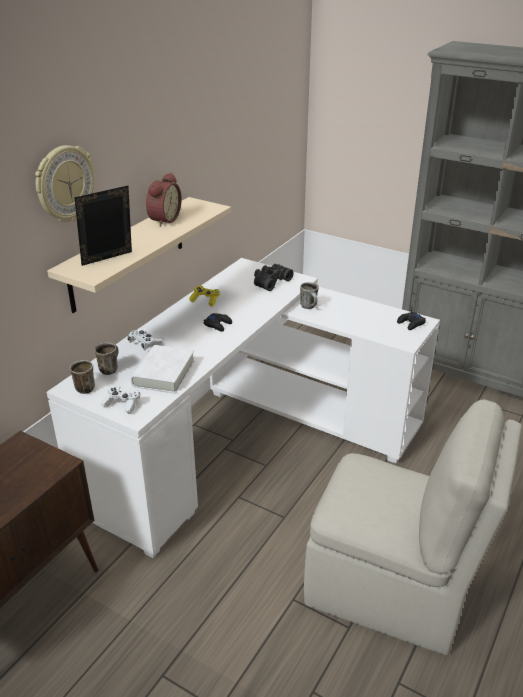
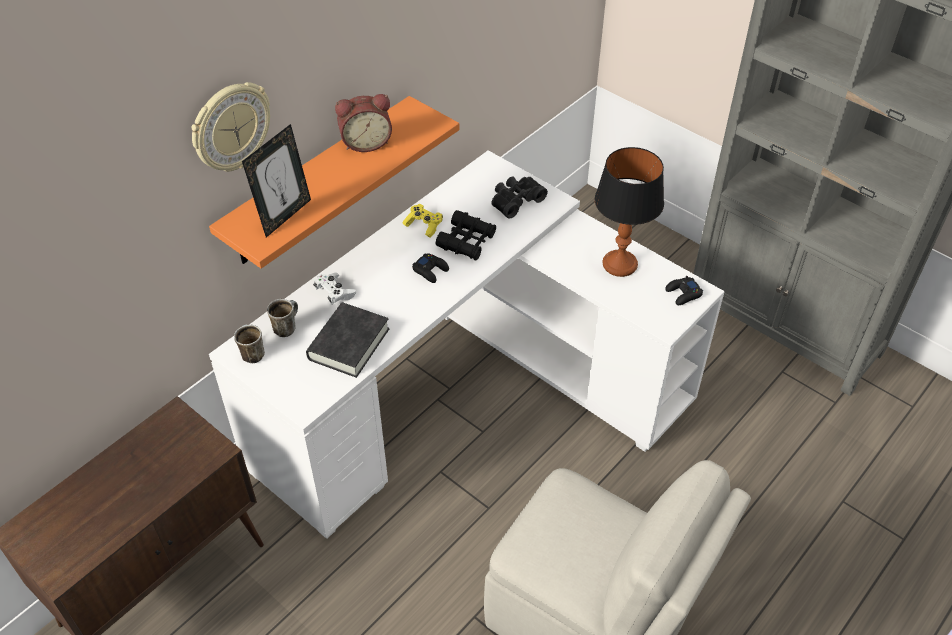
camera: 10 degrees right, 15 degrees up
(109, 260) = (284, 216): picture frame -> picture frame turned 150 degrees clockwise
(122, 404) = (292, 386): white game controller -> none
(128, 253) = (319, 182): beige shelf -> orange shelf
(163, 220) = (366, 142): alarm clock -> alarm clock turned 45 degrees clockwise
(164, 373) = (348, 344): white book -> black book
(240, 306) = (466, 241): none -> black binoculars
(310, 307) = (559, 248): mug -> none
(358, 312) = (620, 265): none -> table lamp

